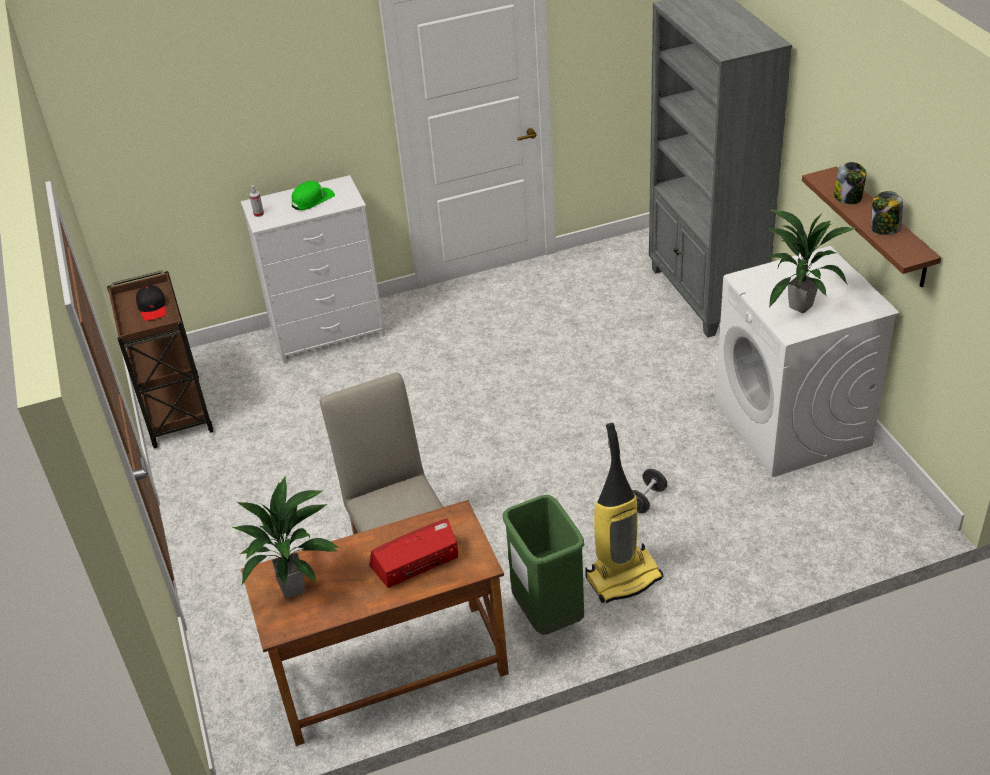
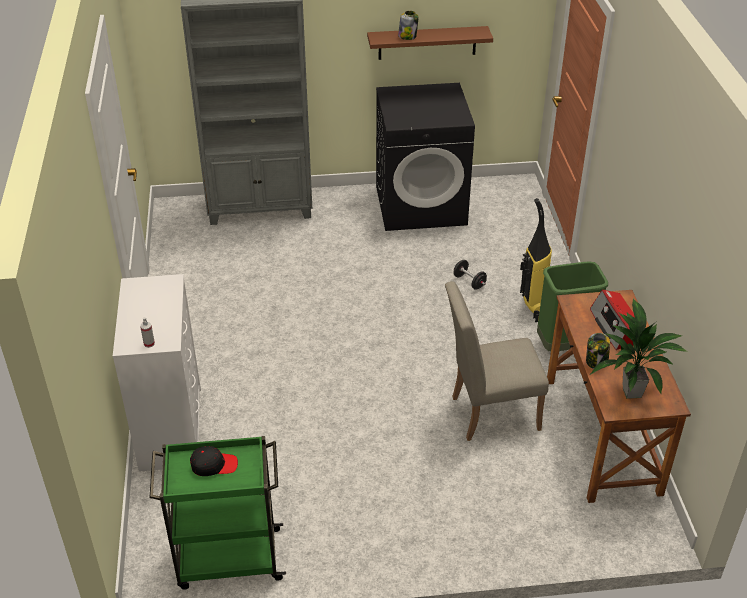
camera: 80 degrees left, 0 degrees up
(176, 410) = (227, 559): brown cart -> green cart
(312, 199) = (149, 305): green cap -> none
(793, 424) = (421, 205): white washing machine -> black washing machine
(800, 305) = (436, 111): potted plant -> none
(884, 229) = (449, 34): jar -> jar (596, 361)

